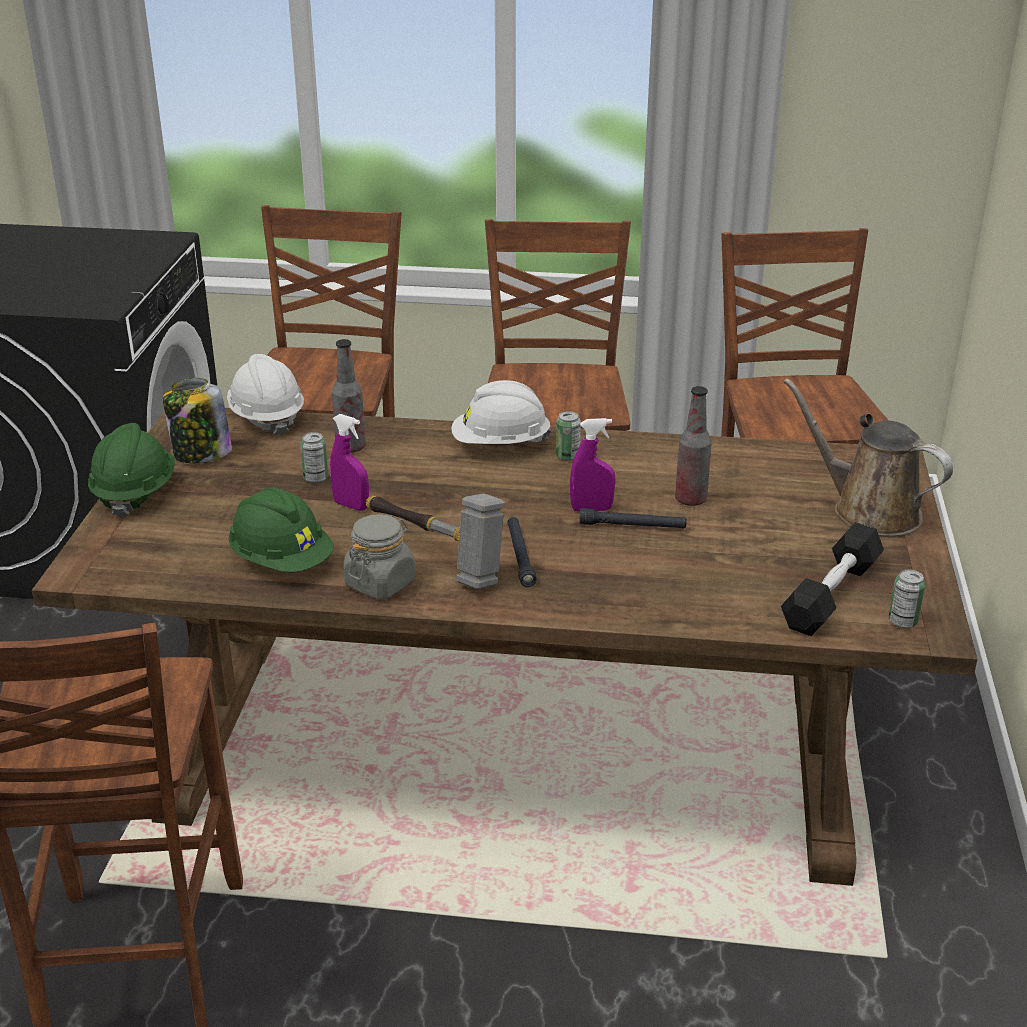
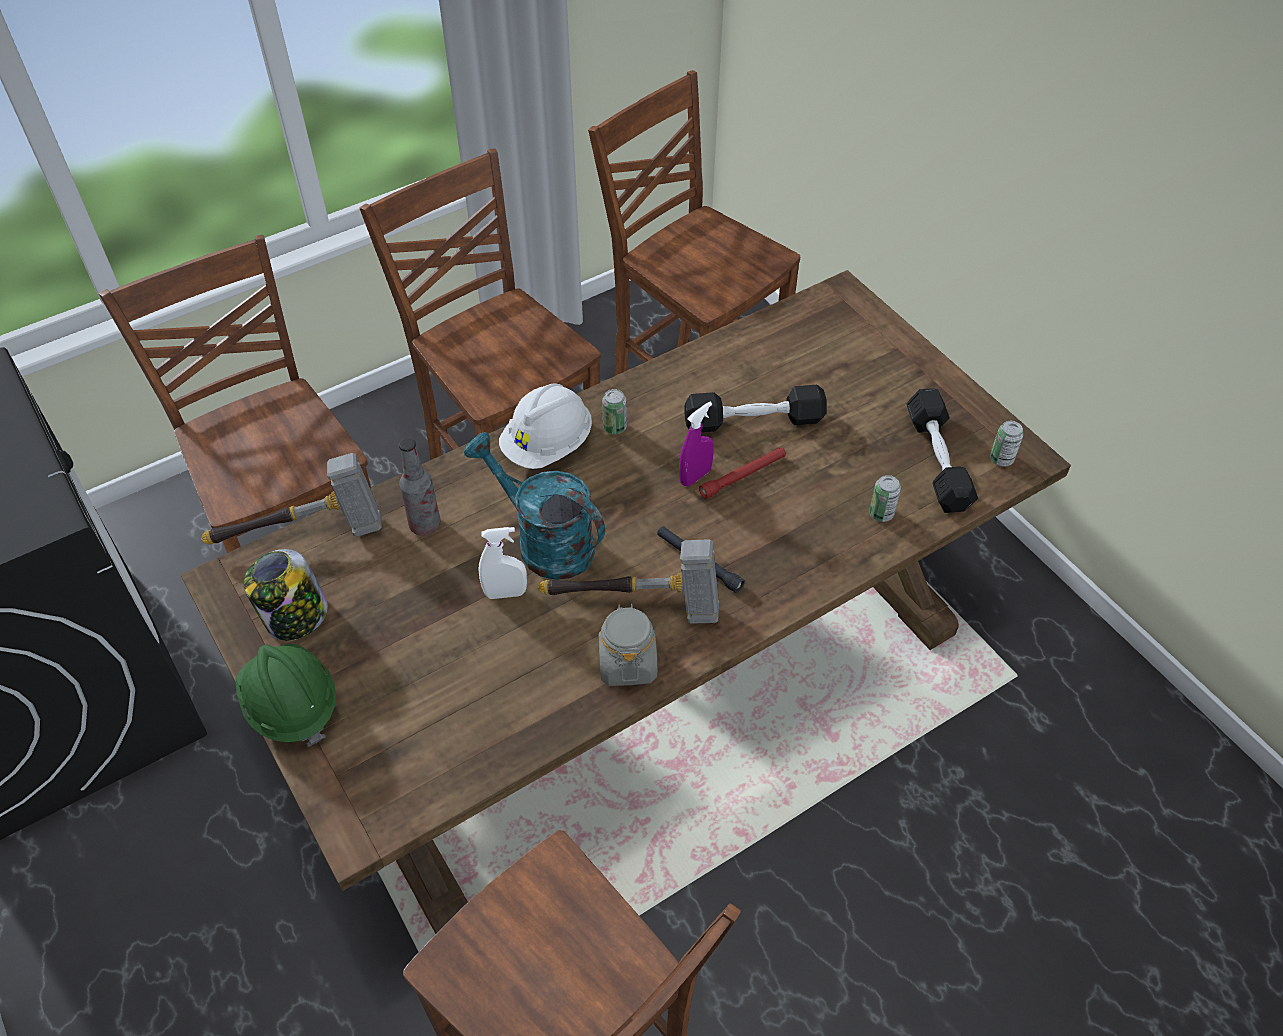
camera: 40 degrees left, 20 degrees up
(266, 418) = (303, 534): white hard hat -> hammer
(282, 561) = (522, 694): green hard hat -> none
(315, 478) = (437, 581): can -> can (881, 513)
(351, 505) = (505, 593): purple spray bottle -> white spray bottle
(420, 492) = (544, 541): none -> turquoise watering can
(632, 526) = (743, 476): black flashlight -> red flashlight
(690, 500) = (753, 421): bottle -> black dumbbell
(868, 510) = (878, 359): brown watering can -> none

